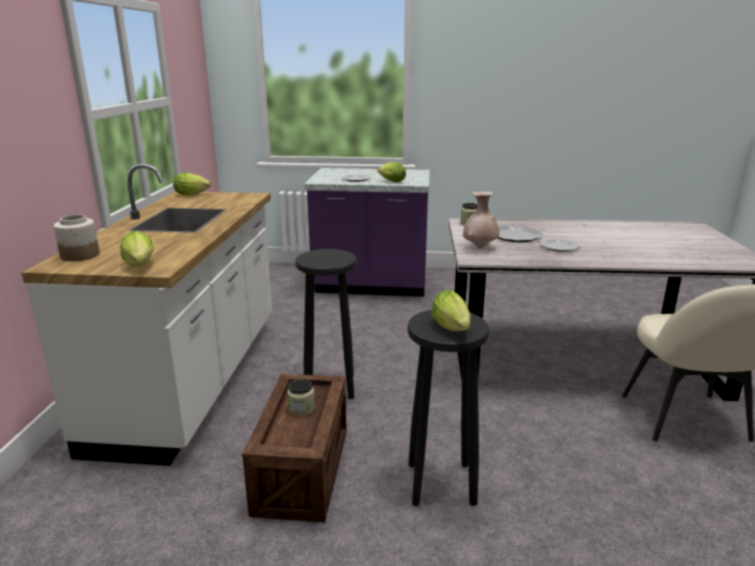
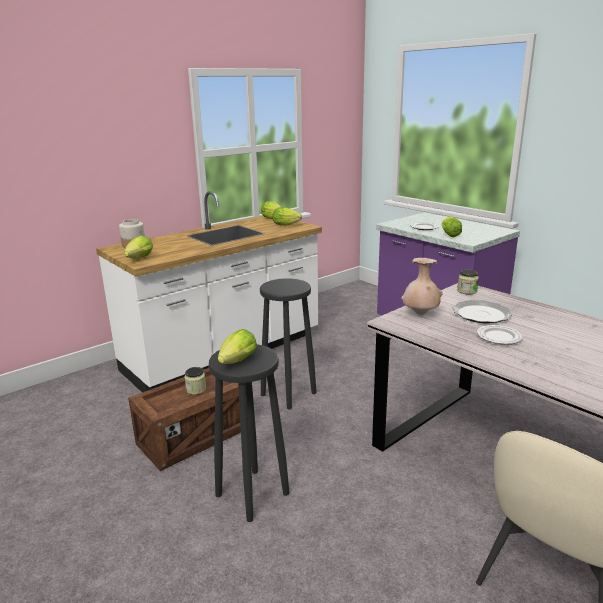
camera: 45 degrees right, 0 degrees up
(229, 197) = (287, 225): none -> lettuce

